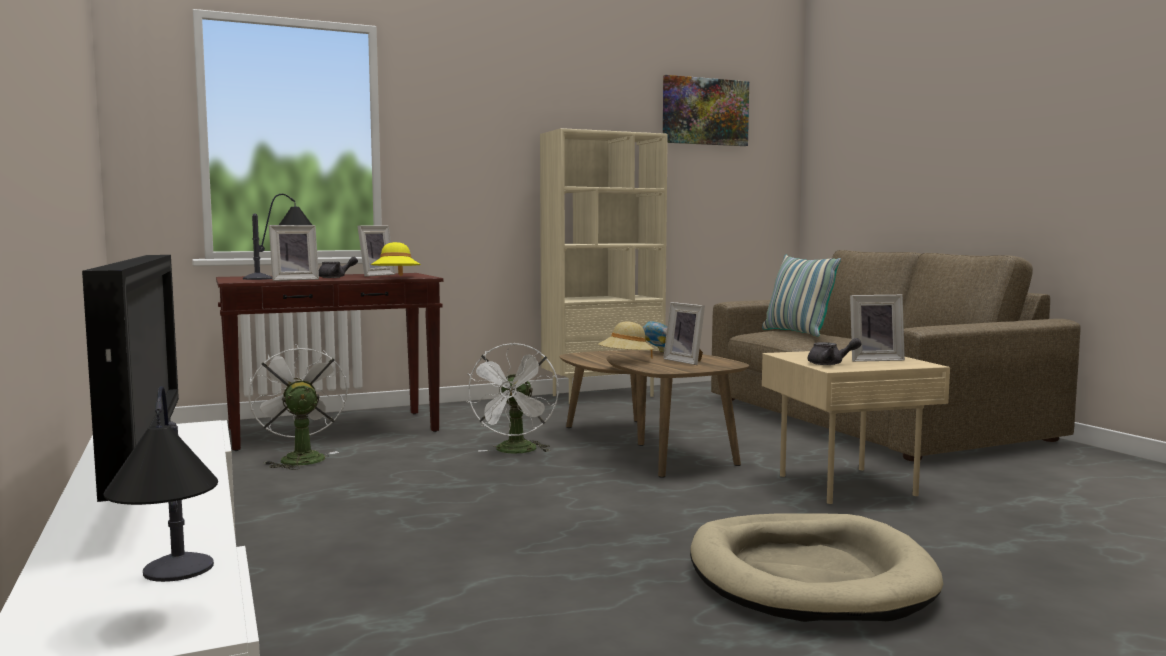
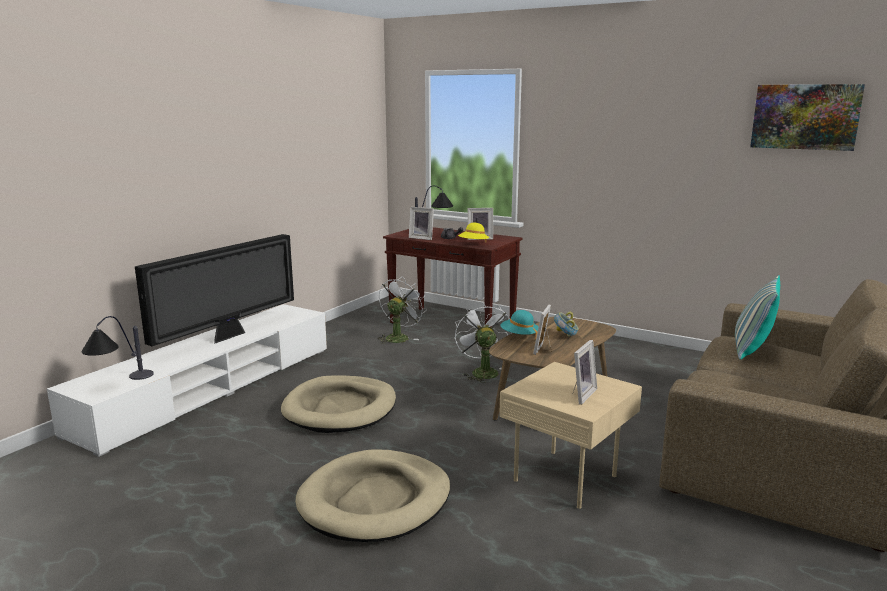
camera: 55 degrees right, 10 degrees up
(477, 537) = (340, 408): none -> beige dog bed
(516, 452) = (482, 371): white fan -> white fan turned 105 degrees clockwise
(603, 395) = (652, 350): beige bookcase -> none
(625, 360) = (519, 336): beige hat -> turquoise hat
(830, 364) = (536, 386): grey teapot -> none
(873, 359) = (580, 395): picture frame -> picture frame turned 105 degrees counterclockwise

